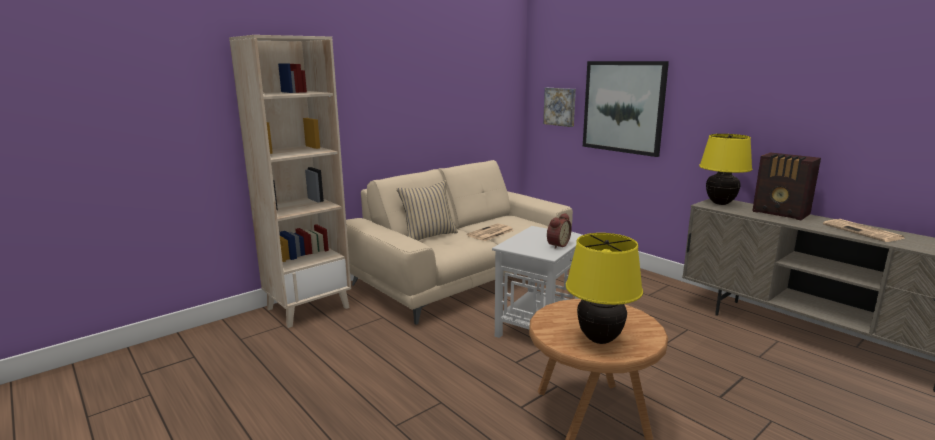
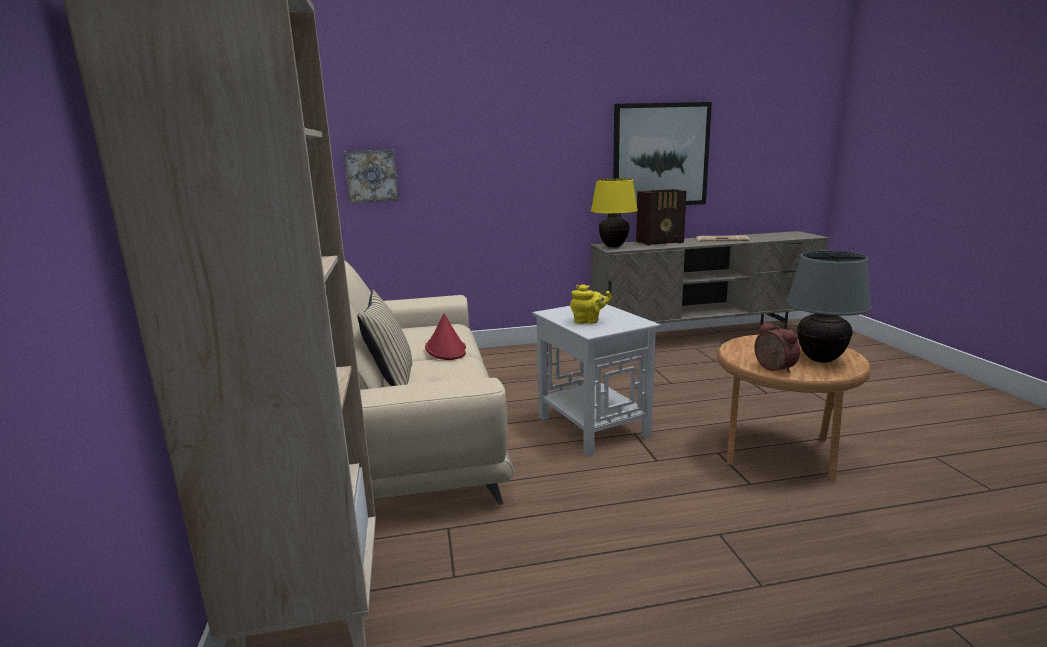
camera: 60 degrees left, 0 degrees up
(490, 233) = (446, 349): newspaper -> red hat
(529, 241) = (588, 321): none -> yellow teapot
(556, 245) = (613, 314): alarm clock -> alarm clock (772, 369)
(599, 339) = (820, 359): yellow table lamp -> grey table lamp
(623, 107) = (469, 166): picture -> picture (660, 155)

